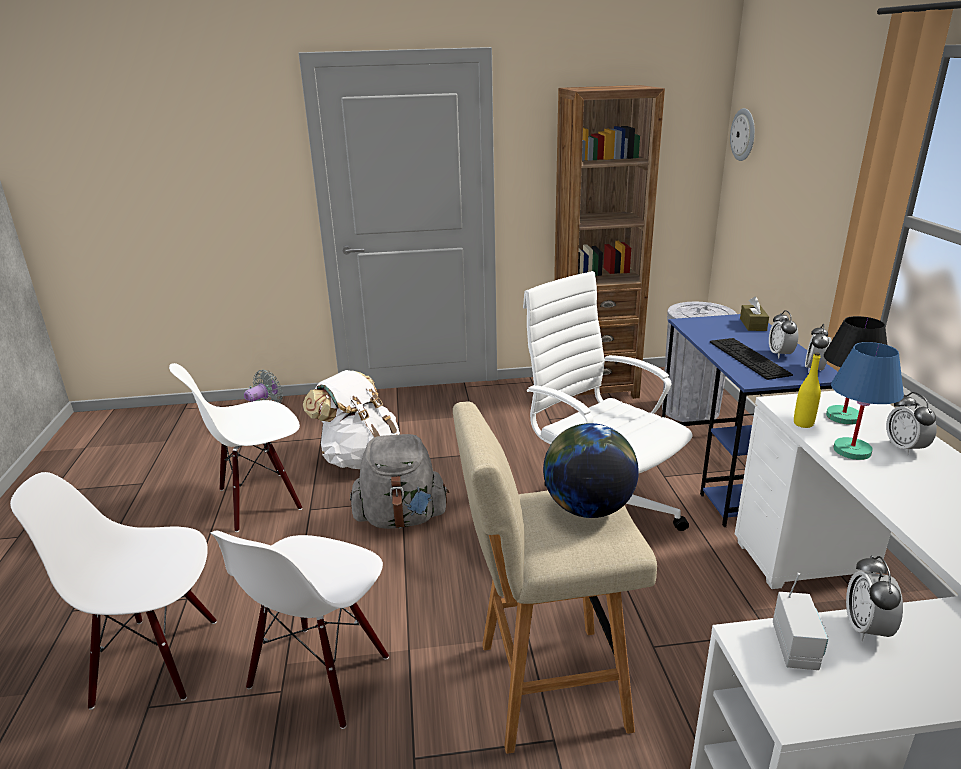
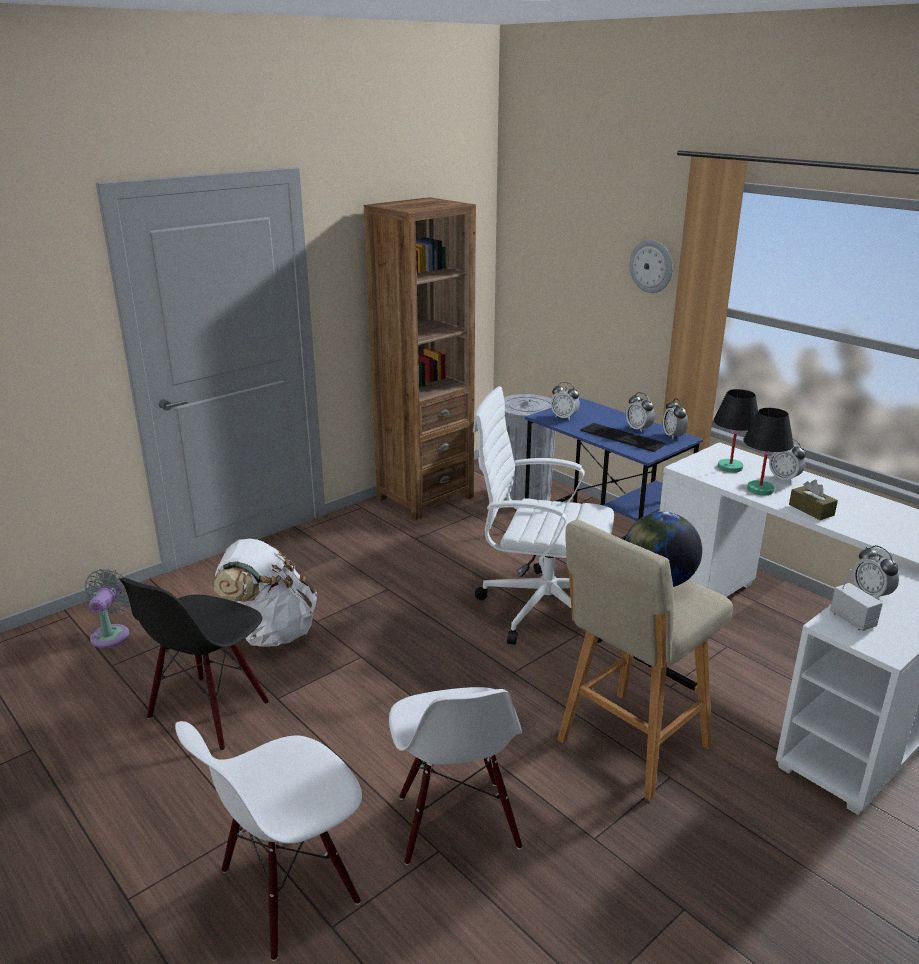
camera: 35 degrees left, 0 degrees up
(259, 500) = (209, 711): white chair -> black chair
(401, 518) = (378, 672): grey backpack -> none
(708, 327) = (564, 417): none -> alarm clock
(743, 134) = (520, 237): wall clock -> wall clock (651, 266)
(753, 324) = (592, 408): brown tissue box -> brown tissue box (811, 510)
(803, 423) = (714, 479): yellow bottle -> none
(852, 450) = (760, 489): blue table lamp -> black table lamp

